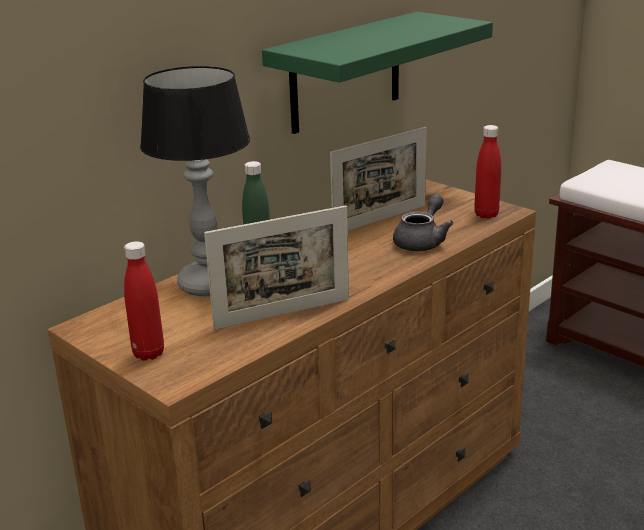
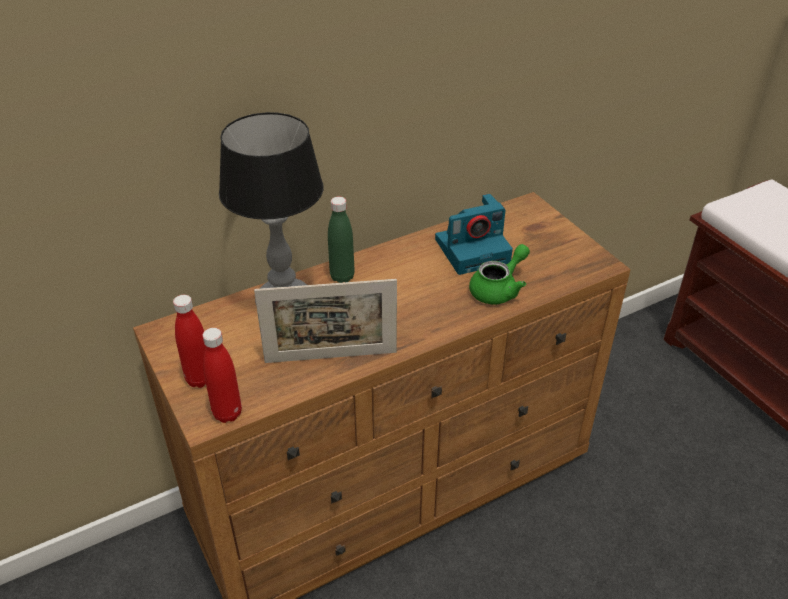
camera: 15 degrees right, 15 degrees up
(346, 72) = (467, 98): green shelf -> none
(380, 220) = (473, 250): picture frame -> camera
(422, 241) = (499, 289): grey teapot -> green teapot
(486, 214) = (578, 264): red bottle -> red bottle (227, 413)

